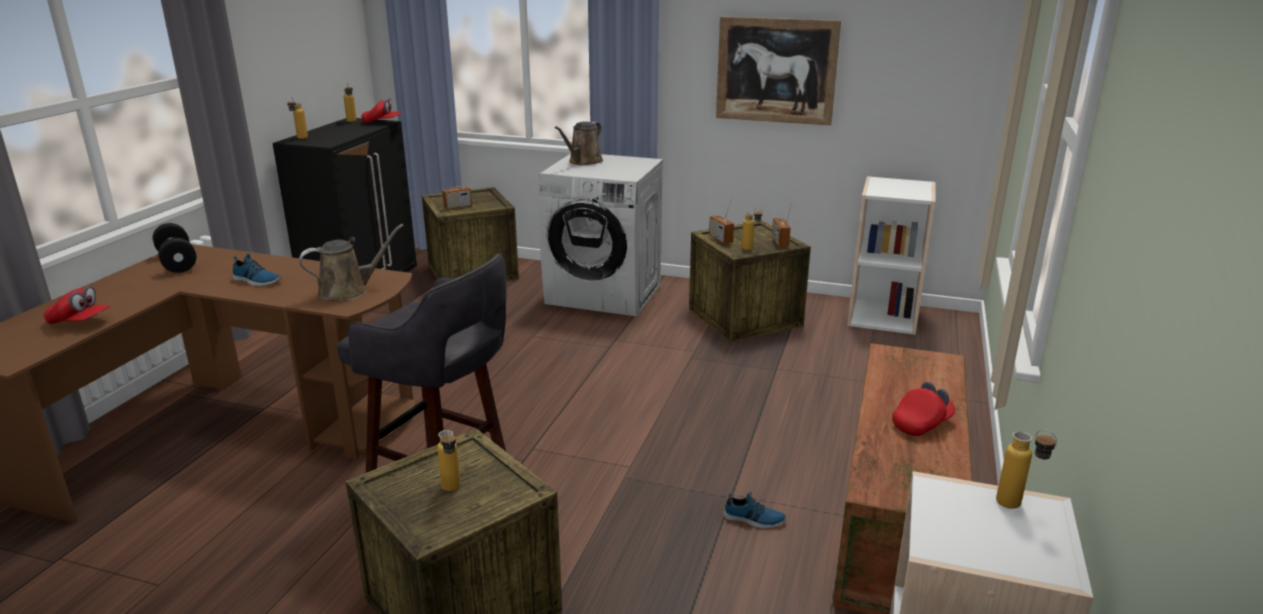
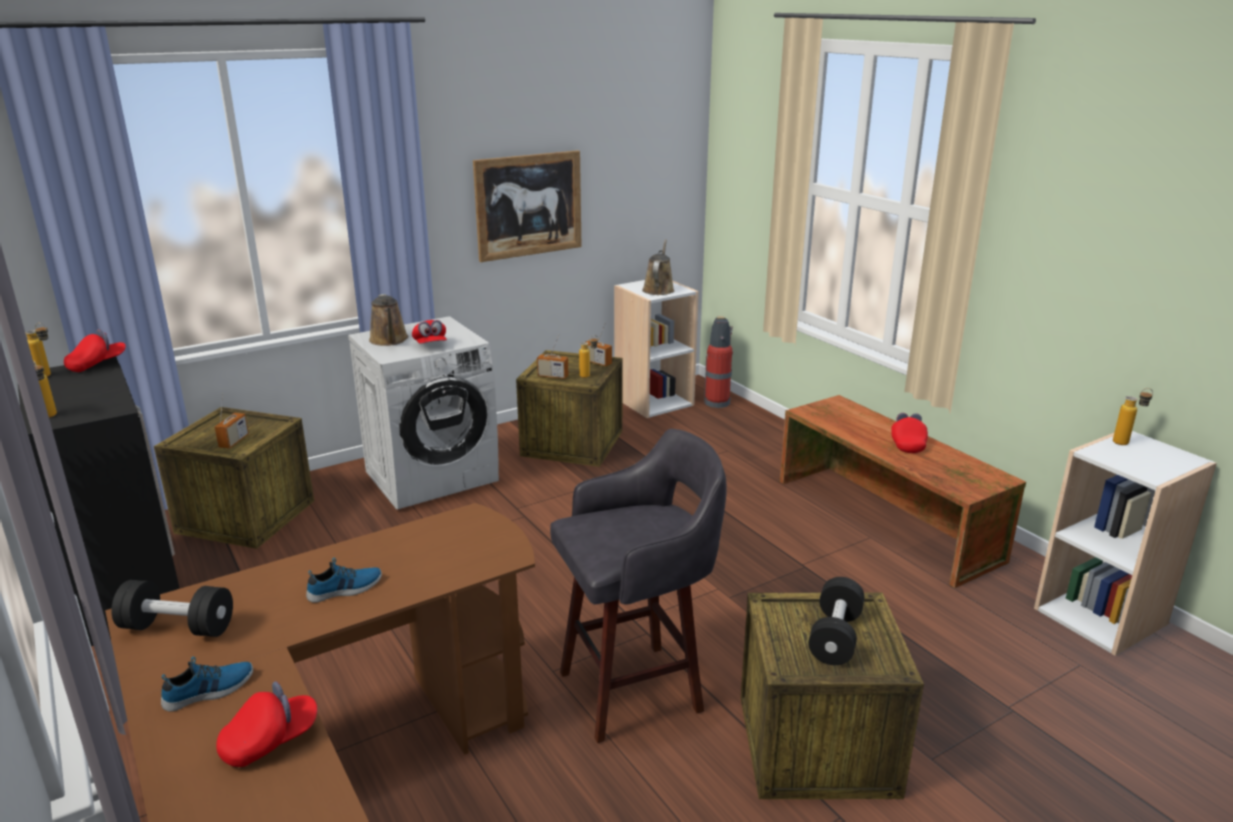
camera: 50 degrees left, 0 degrees up
(348, 291) = (470, 545): brown watering can -> brown watering can (658, 289)
(452, 491) = (835, 637): bottle -> black dumbbell
(598, 171) = (430, 345): none -> red cap
(753, 519) = (840, 571): shoe -> shoe (209, 691)
(945, 341) = (717, 402): none -> fire extinguisher

